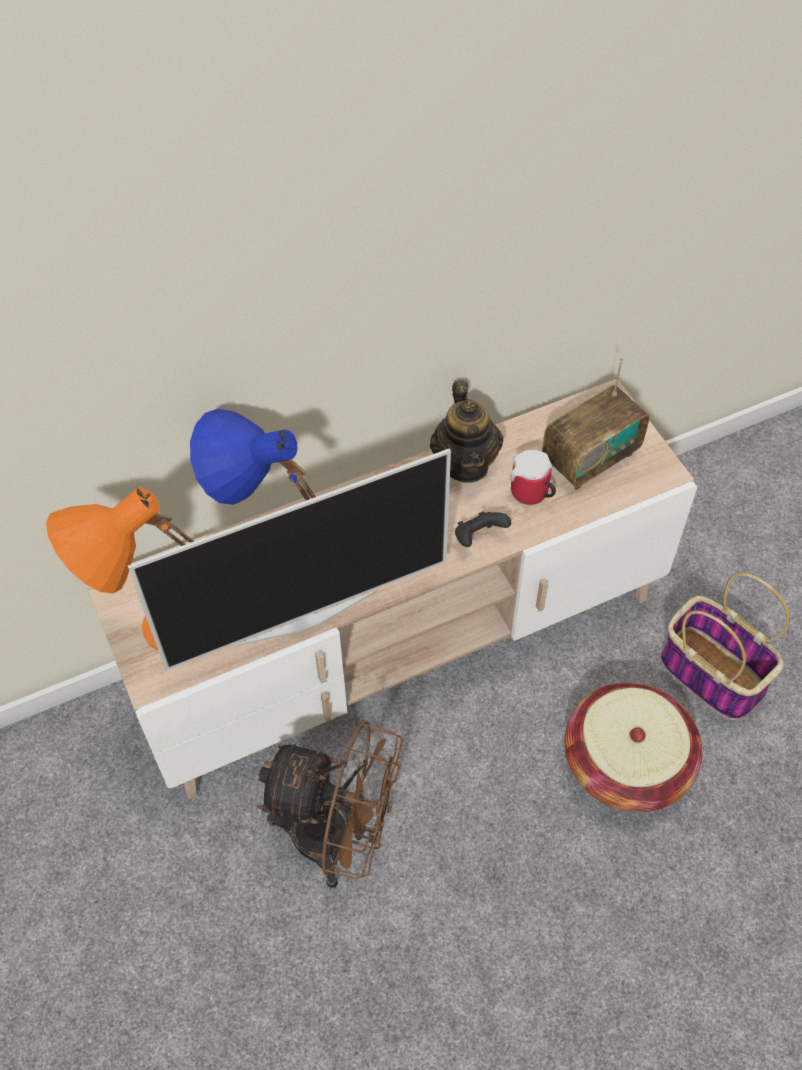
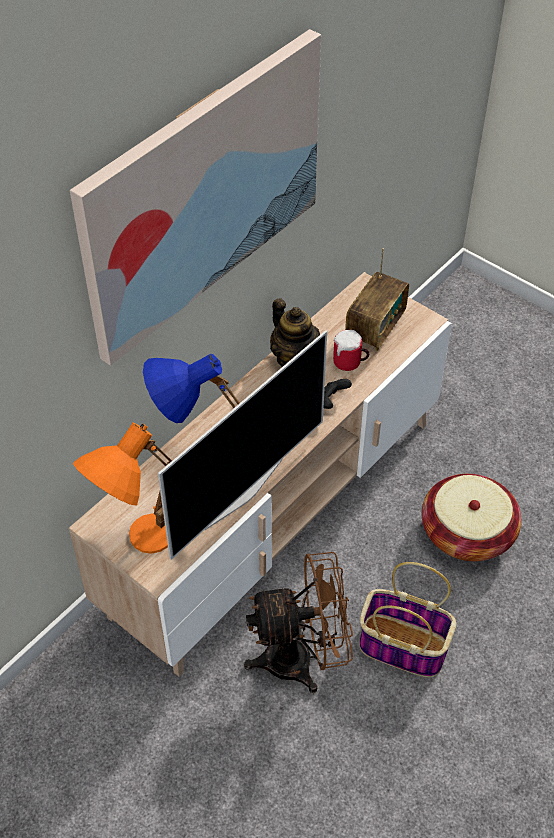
camera: 25 degrees left, 5 degrees down
(328, 212) = (202, 193): none -> picture
(709, 673) = (490, 457): basket -> basket (401, 646)

